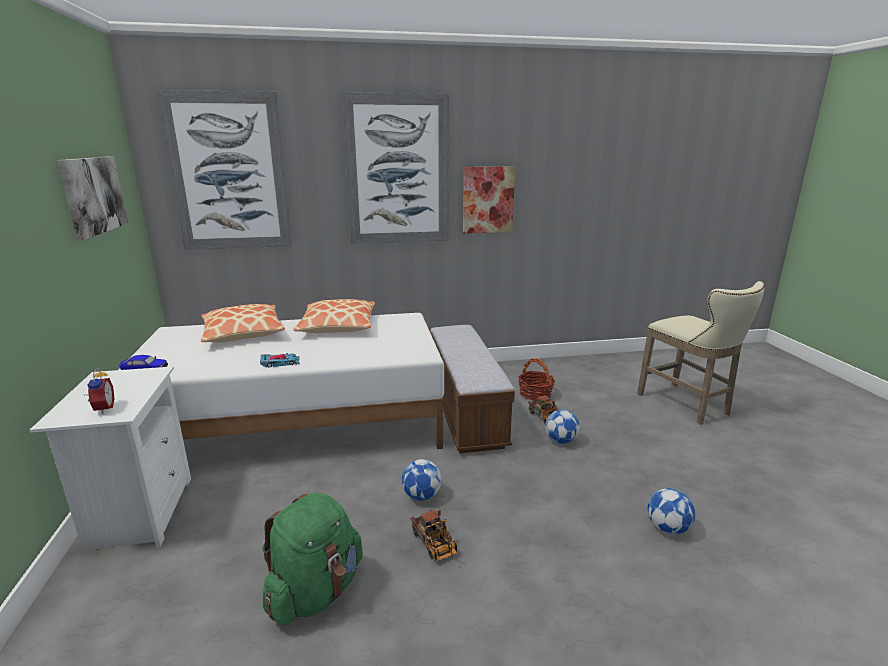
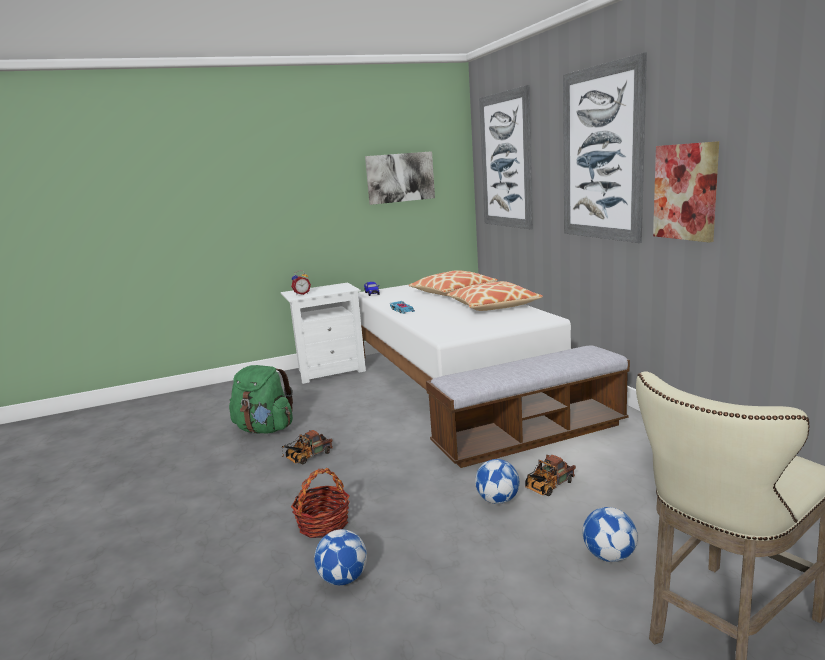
camera: 80 degrees right, 5 degrees down
(421, 496) = (367, 442): football -> football (609, 556)
(535, 394) = (613, 473): basket -> basket (323, 524)

